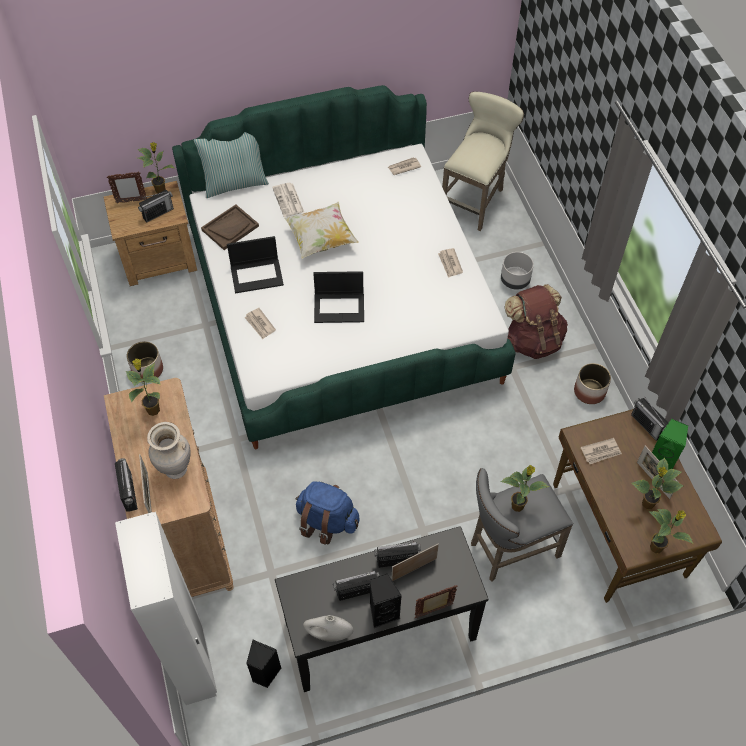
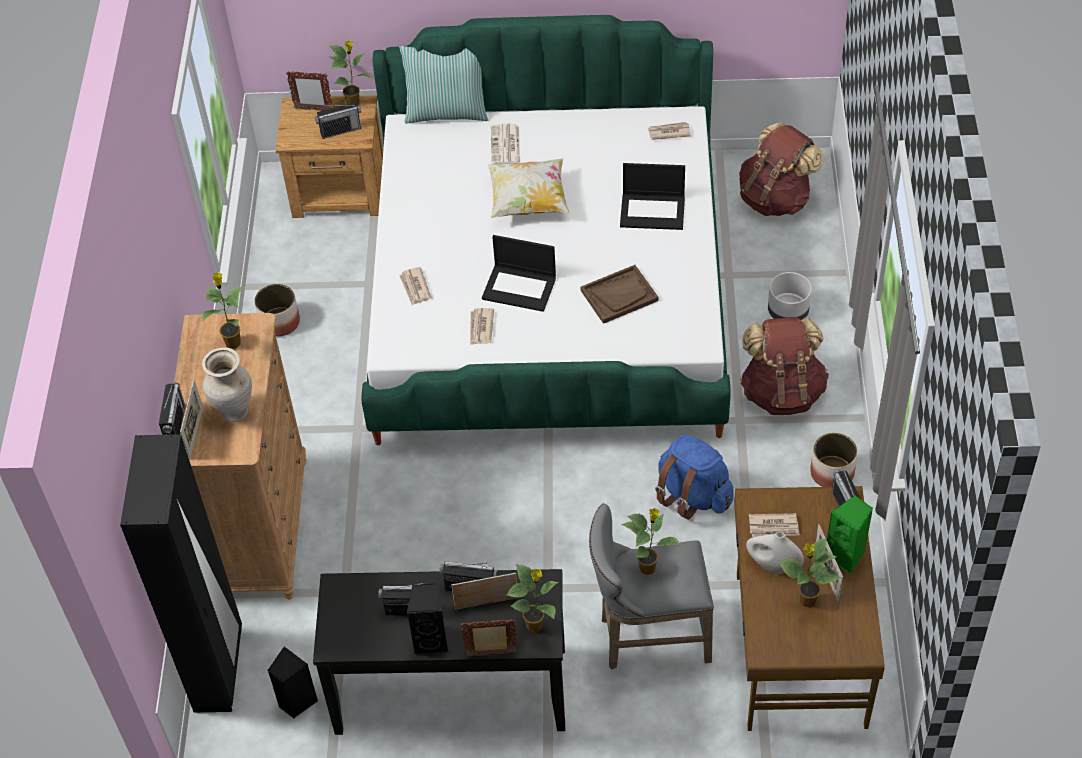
camera: 20 degrees right, 5 degrees down
(194, 663) = (219, 670): white wardrobe -> black wardrobe
(230, 228) = (421, 165): brown tray -> brown tray (619, 295)
(257, 275) = (433, 228): laptop -> laptop (653, 211)
(327, 521) = (433, 549): blue backpack -> blue backpack (693, 495)
(329, 634) = (360, 648): white vase -> white vase (773, 566)
(450, 264) = (680, 264): newspaper -> newspaper (480, 328)
(475, 200) = (775, 198): beige stool -> brown backpack
(657, 547) = (797, 652): potted plant -> potted plant (535, 625)

